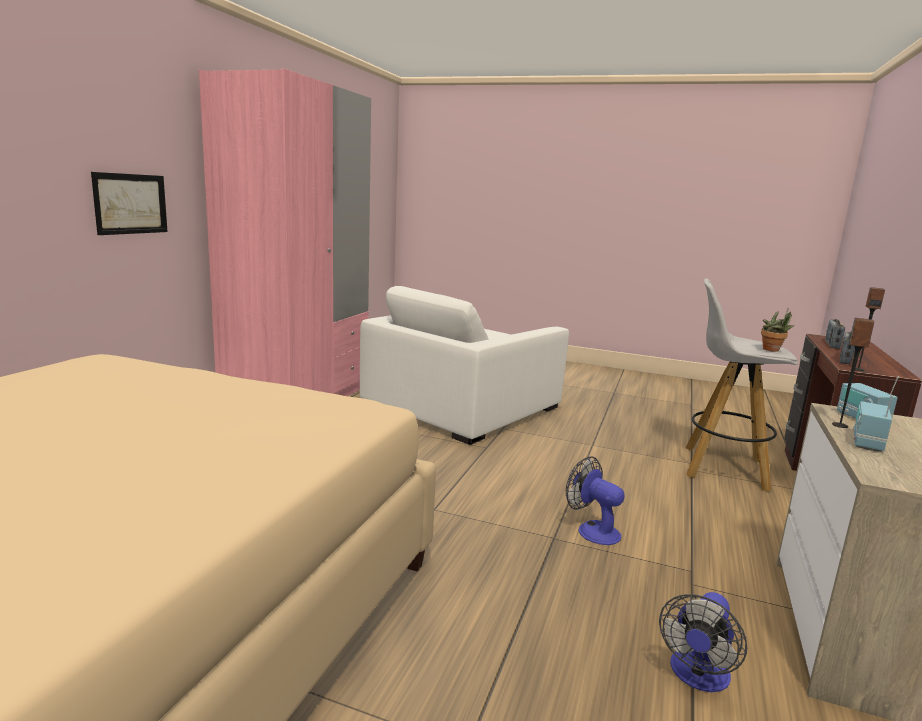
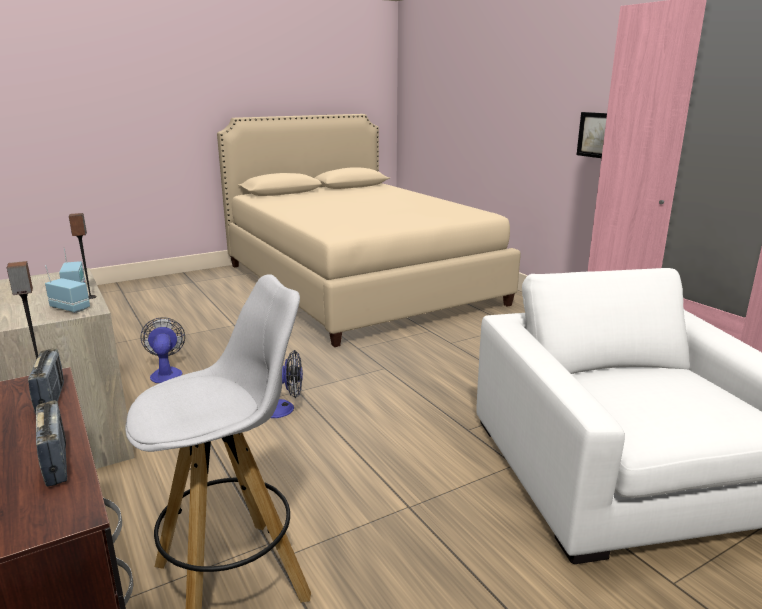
camera: 130 degrees right, 5 degrees up
(773, 350) = (168, 408): potted plant -> none

